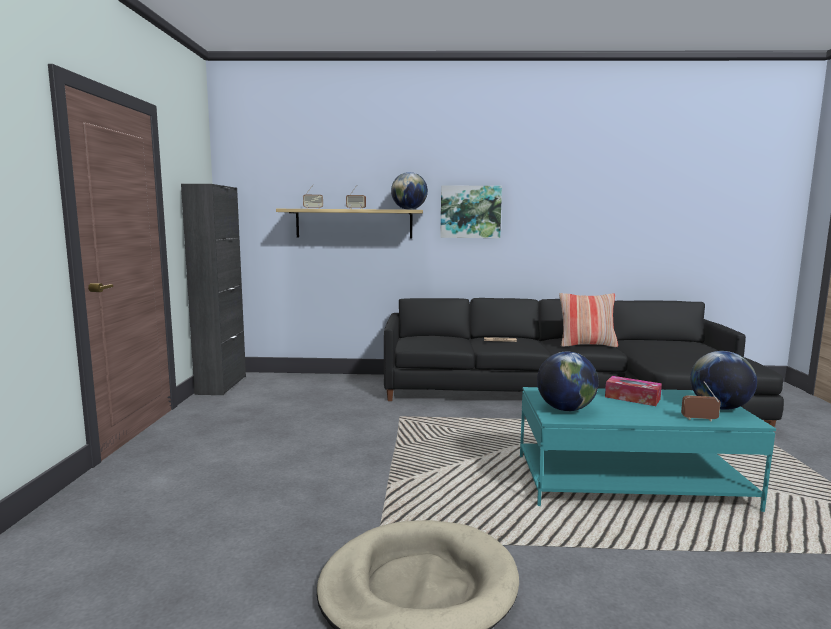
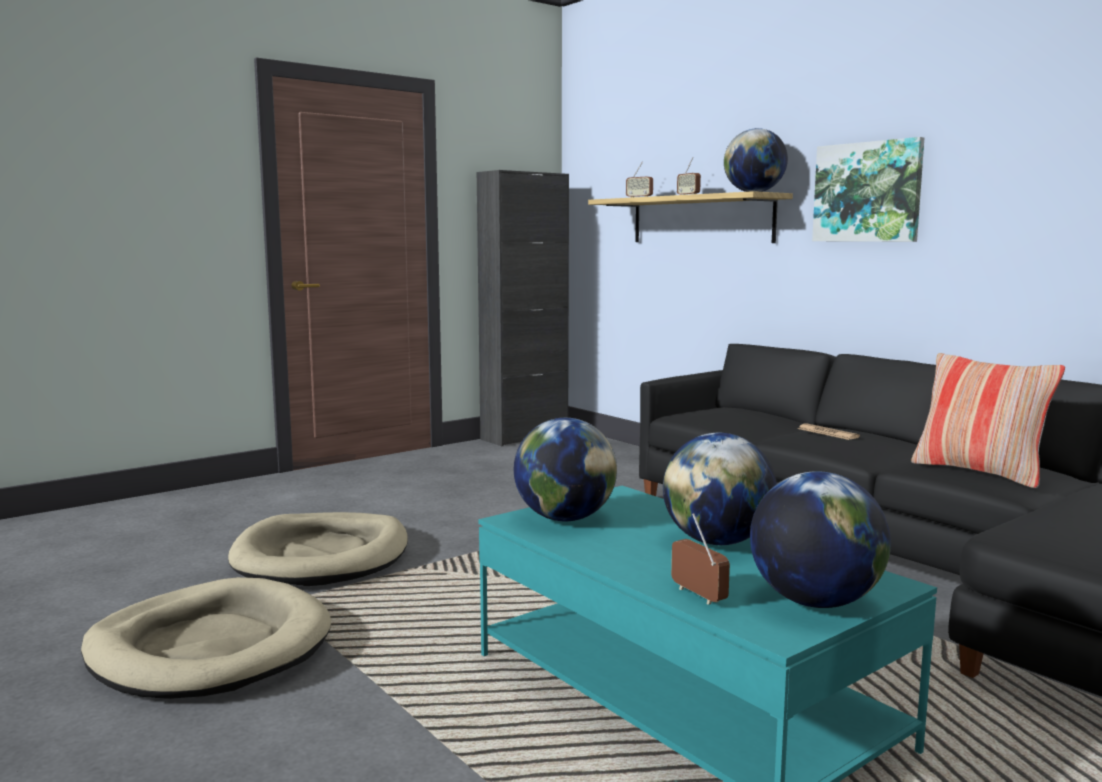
camera: 50 degrees right, 0 degrees up
(314, 504) = (322, 556): none -> beige dog bed
(632, 398) = (717, 542): tissue box -> globe

